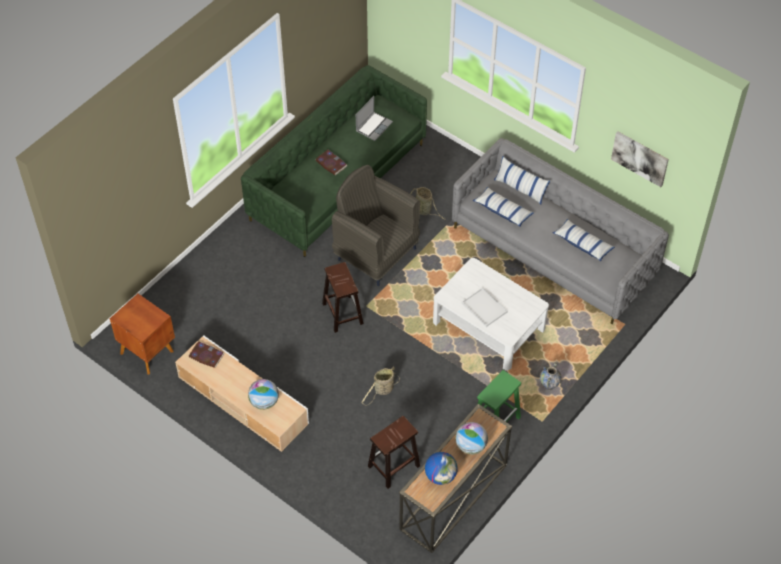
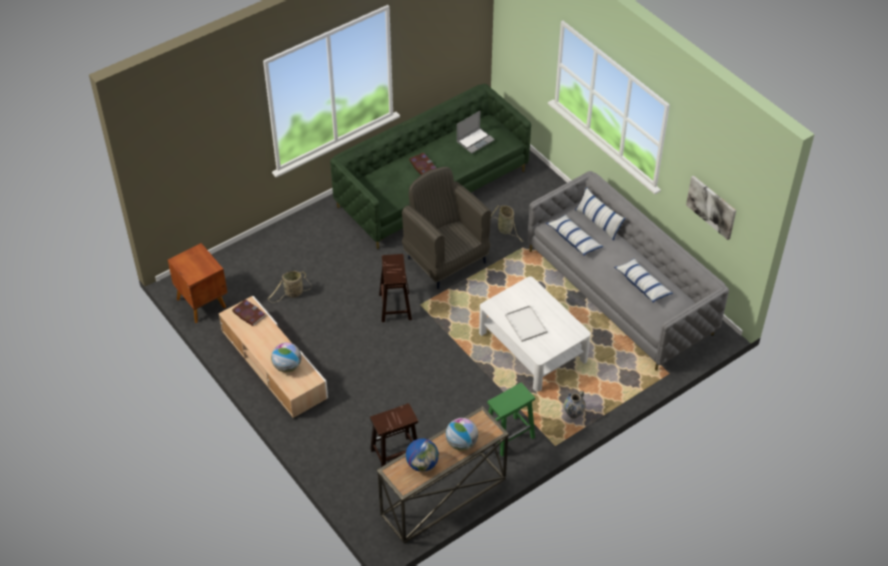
camera: 15 degrees right, 5 degrees down
(383, 390) = (409, 384): basket -> basket (292, 294)

